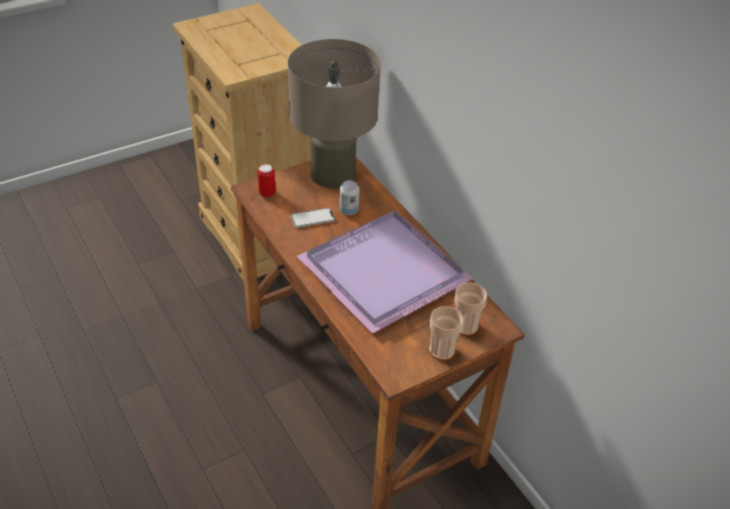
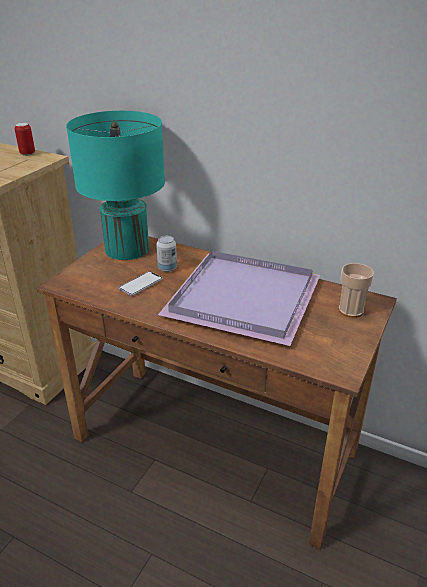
camera: 30 degrees left, 10 degrees down
(267, 193) = (79, 281): can -> can (27, 154)
(333, 174) = (127, 249): beige table lamp -> turquoise table lamp
(442, 350) = (355, 335): cup -> none

